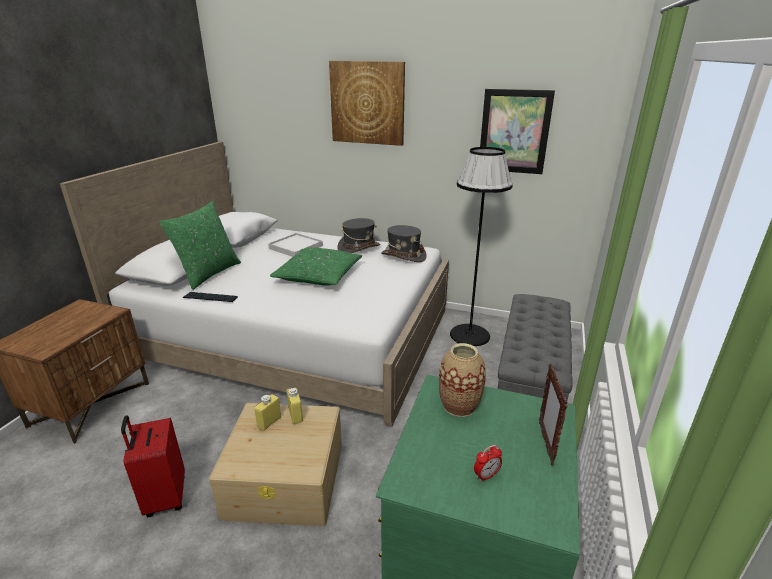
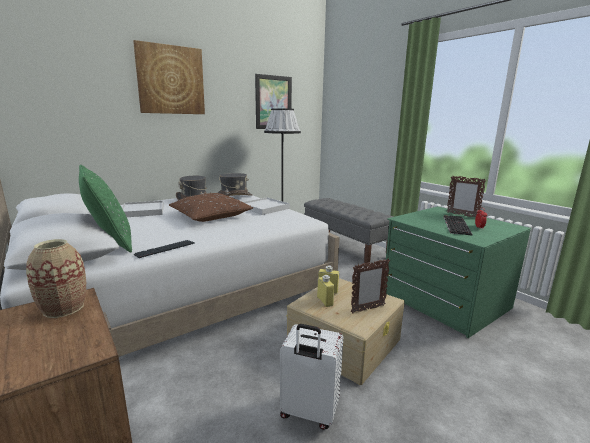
camera: 55 degrees left, 10 degrees down
(165, 497) = (309, 413): red suitcase -> white suitcase
(272, 459) = (367, 309): none -> picture frame
(318, 275) = (211, 216): green pillow -> brown pillow
(381, 287) = (265, 208): none -> white tray
(459, 405) = (422, 219): vase -> vase (64, 308)
(468, 445) = (455, 225): none -> keyboard

